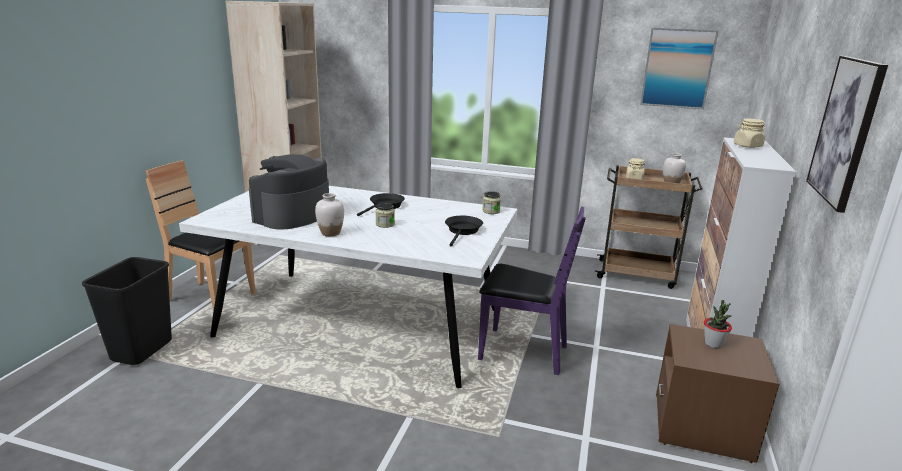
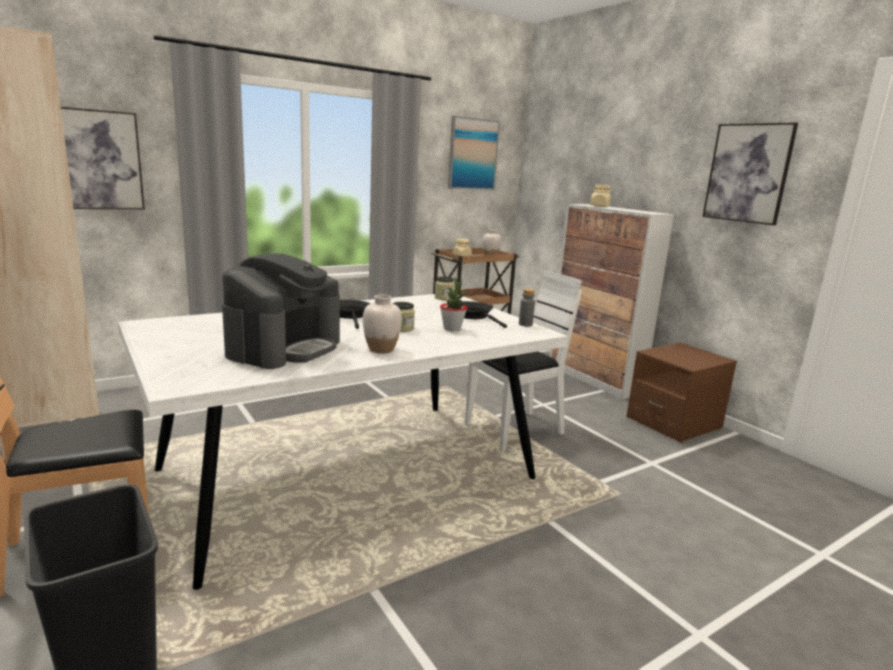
camera: 50 degrees left, 5 degrees down
(292, 215) = (284, 348): coffee machine -> coffee machine turned 135 degrees counterclockwise
(347, 71) = (96, 160): none -> picture
(479, 249) = (525, 324): none -> grey bottle
(522, 352) = (514, 430): purple chair -> white chair
(713, 344) = (675, 353): potted plant -> potted plant (452, 329)

